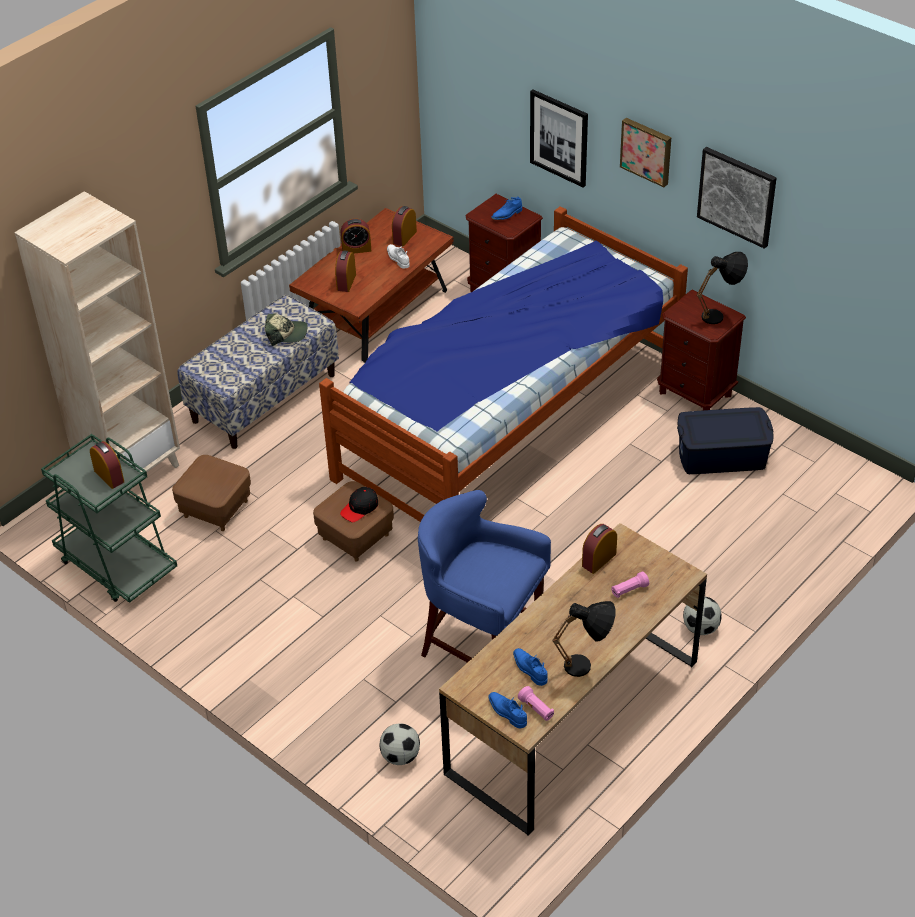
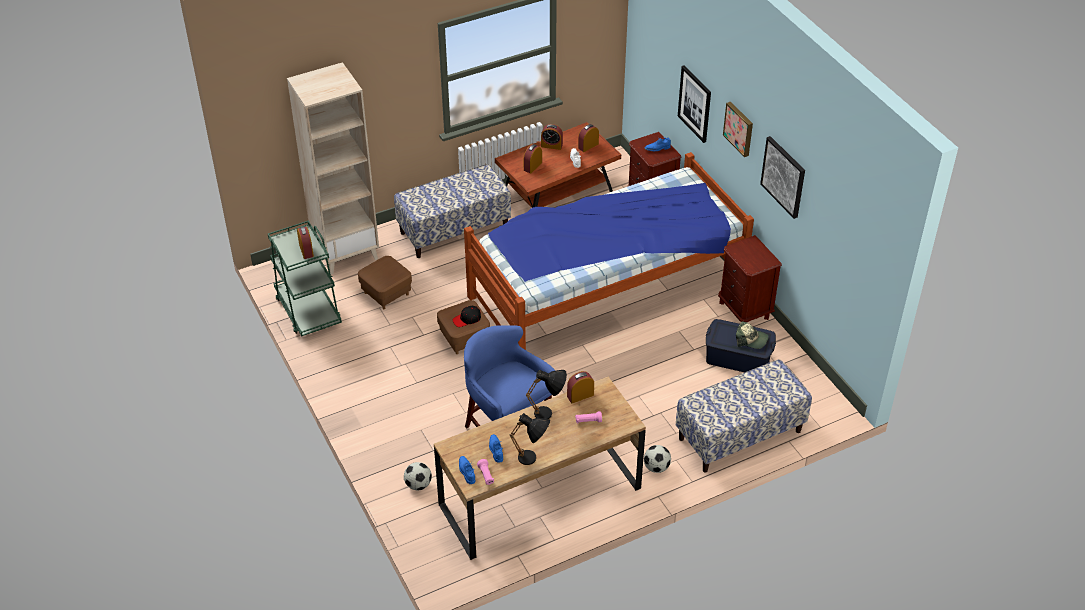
camera: 20 degrees right, 0 degrees up
(286, 334) = (474, 190): cap -> cap (751, 339)
(720, 316) = (763, 259): black table lamp -> black table lamp (550, 414)
(780, 553) = (739, 435): none -> bench

